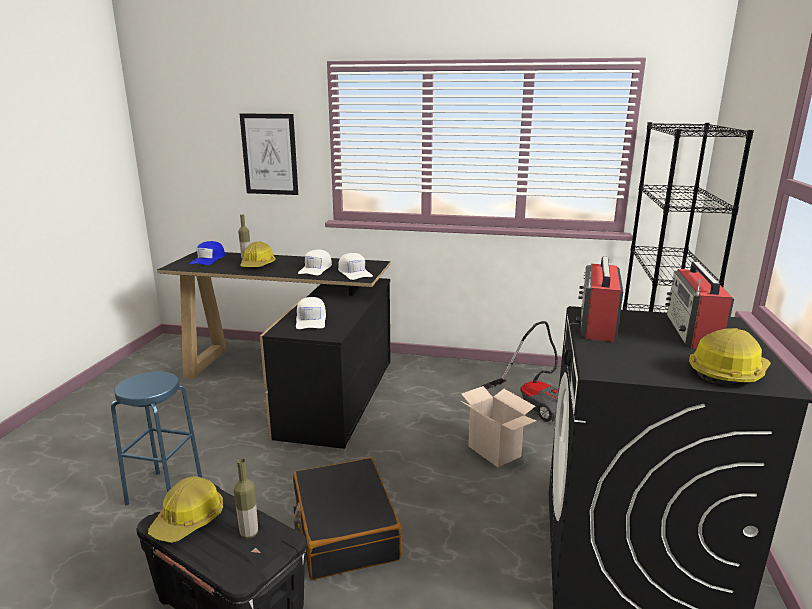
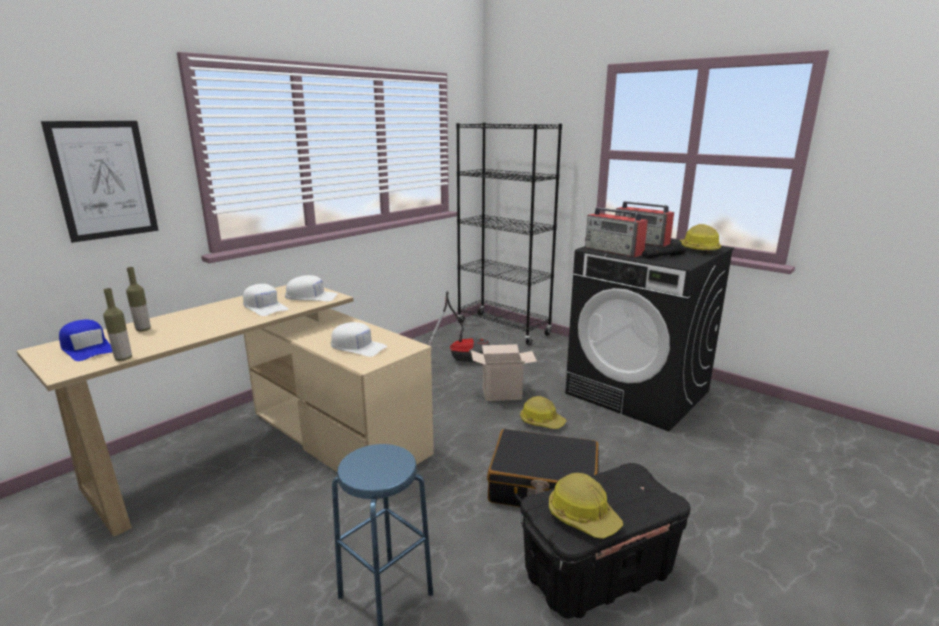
camera: 60 degrees left, 0 degrees up
(249, 533) = (619, 486): bottle -> bottle (123, 358)
(258, 265) = (185, 327): hard hat -> hard hat (541, 421)
(295, 382) = (269, 451): black desk -> beige desk
(622, 354) = (662, 256): none -> black flashlight

